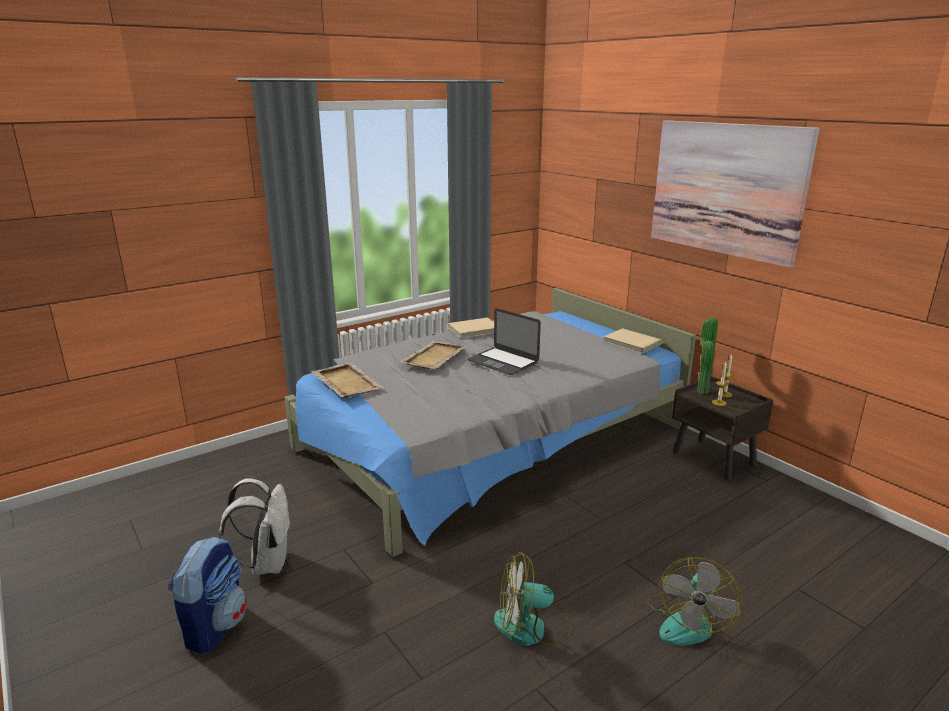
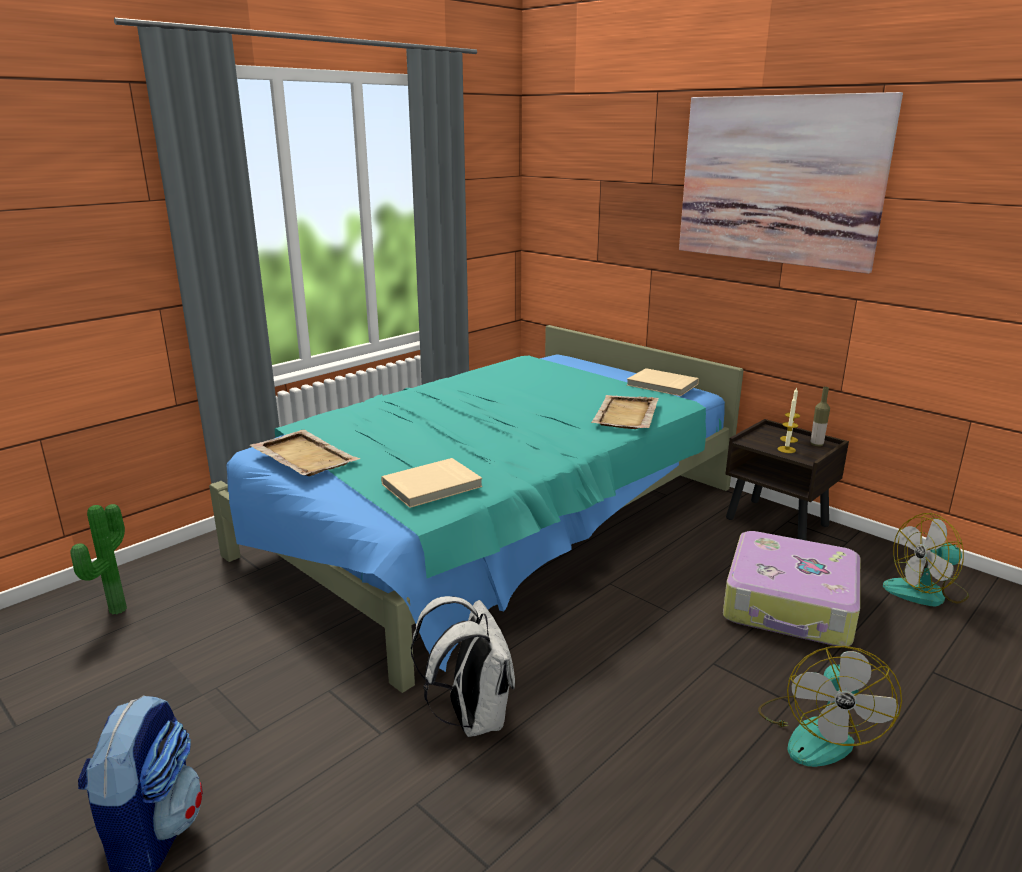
camera: 10 degrees left, 0 degrees up
(267, 563) = (218, 723): white backpack -> white backpack (471, 717)
(433, 357) = (416, 417): beige tray -> beige tray (625, 415)
(474, 330) = (459, 381): beige book -> beige book (432, 486)
(490, 439) = (494, 522): grey bed -> turquoise bed
(503, 361) = (510, 416): laptop -> none
(532, 627) = (621, 768): fan -> fan (926, 591)
(700, 391) = (758, 438): potted plant -> potted plant (114, 609)
(700, 525) = (790, 605): none -> suitcase
(746, 400) = (816, 444): none -> bottle

